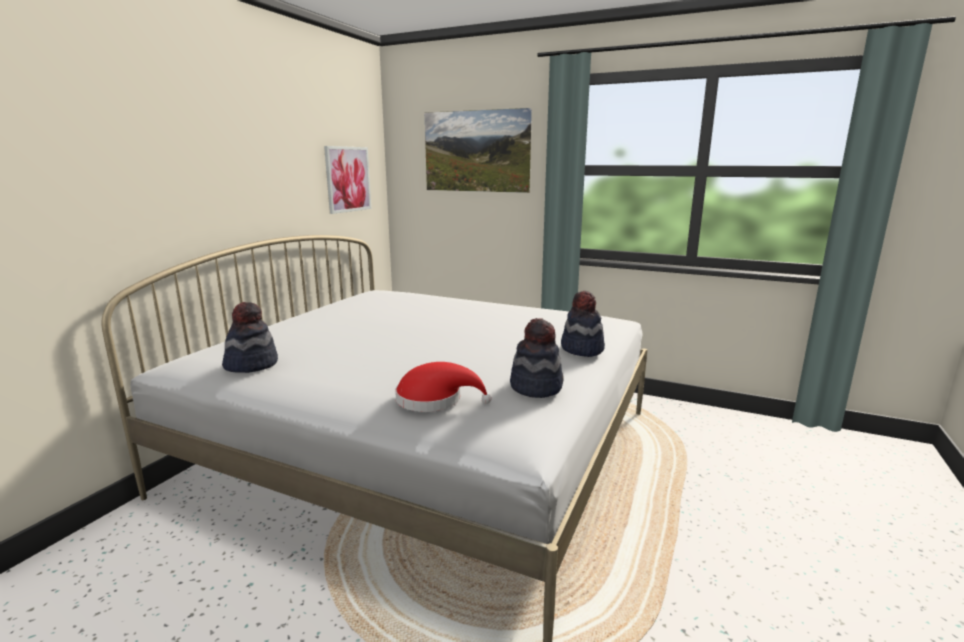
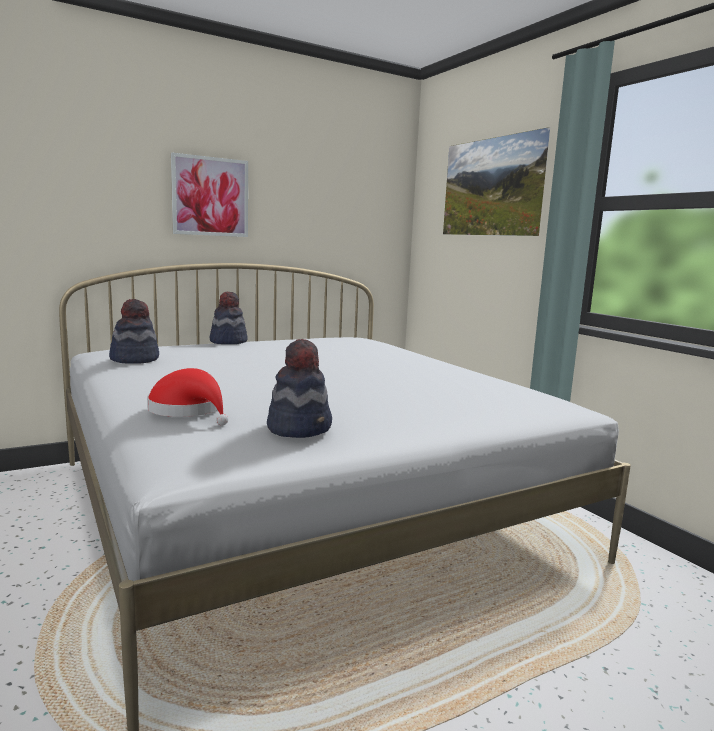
camera: 35 degrees right, 5 degrees down
(348, 179) = (354, 217): picture -> picture (210, 196)
(581, 349) = (437, 415): hat -> hat (228, 341)

